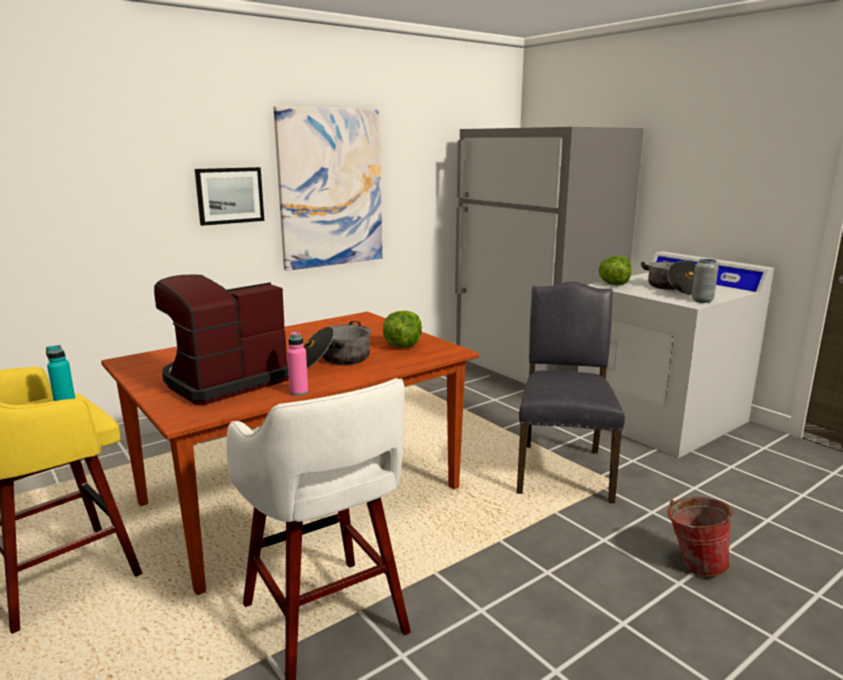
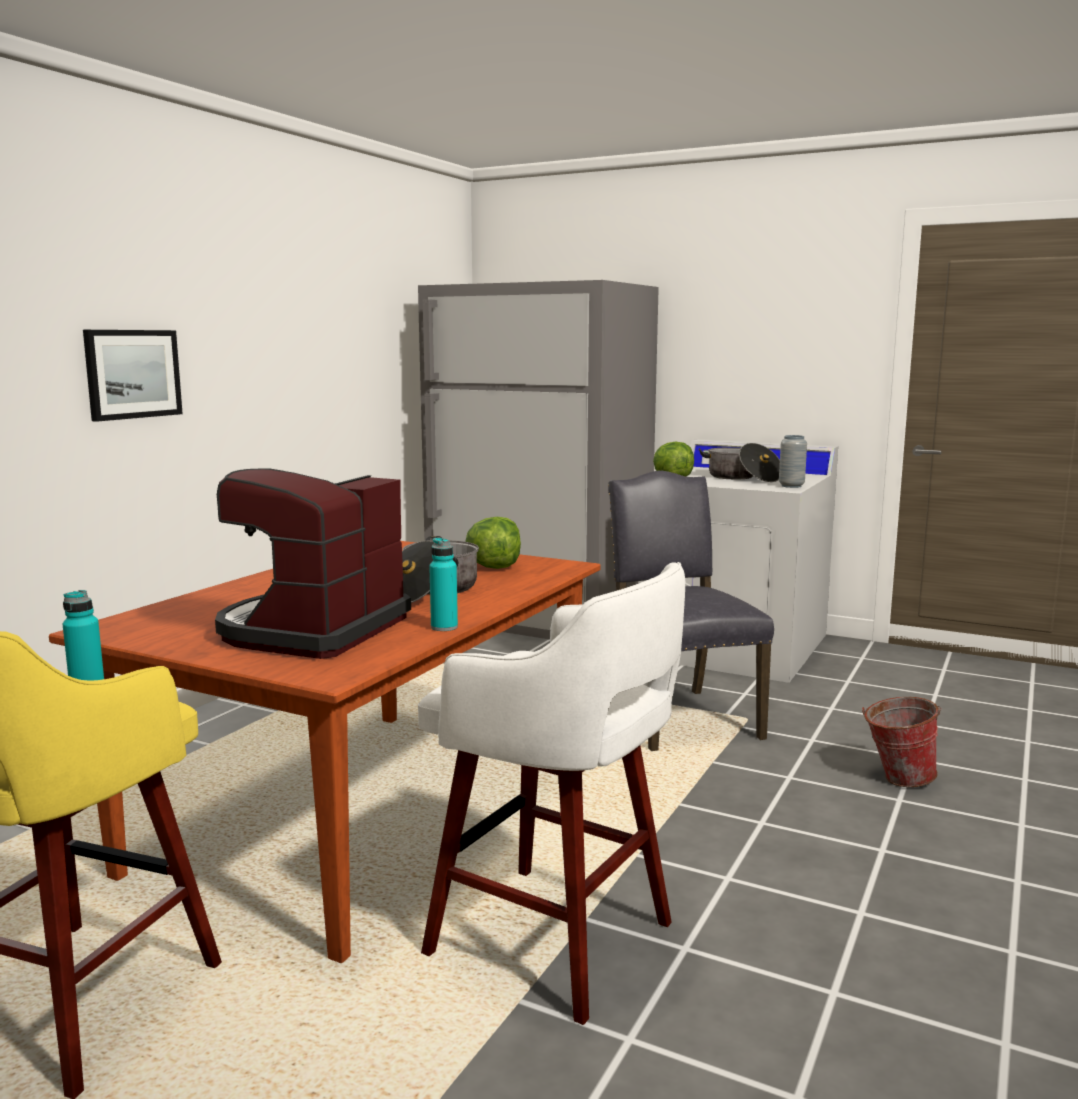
camera: 25 degrees left, 5 degrees down
(299, 392) = (444, 627): pink bottle -> turquoise bottle
(331, 188) = (264, 366): picture -> none

